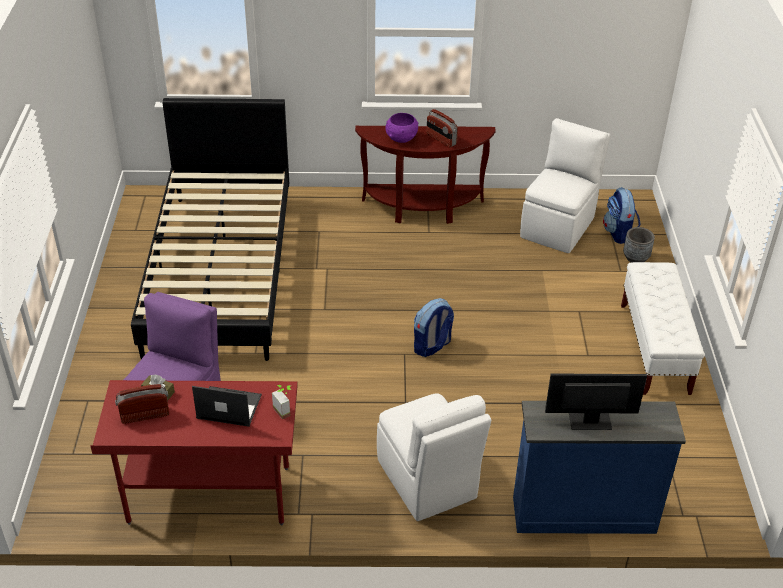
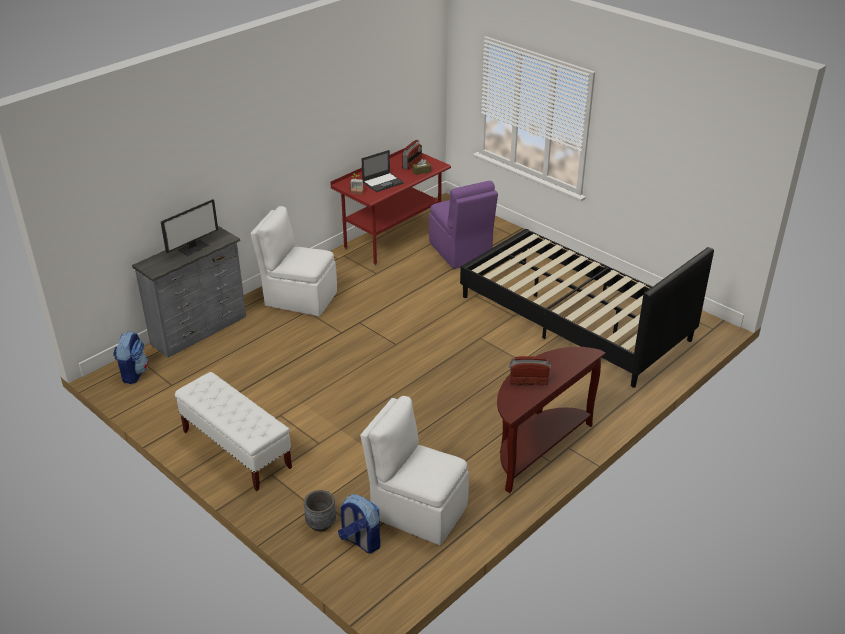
camera: 135 degrees right, 5 degrees down
(401, 138) = (556, 363): purple bowl -> none
(432, 346) = (386, 358): backpack -> backpack (133, 373)
(558, 226) = (417, 510): white chair -> white chair turned 135 degrees clockwise
(582, 513) = (200, 330): blue dresser -> grey dresser

